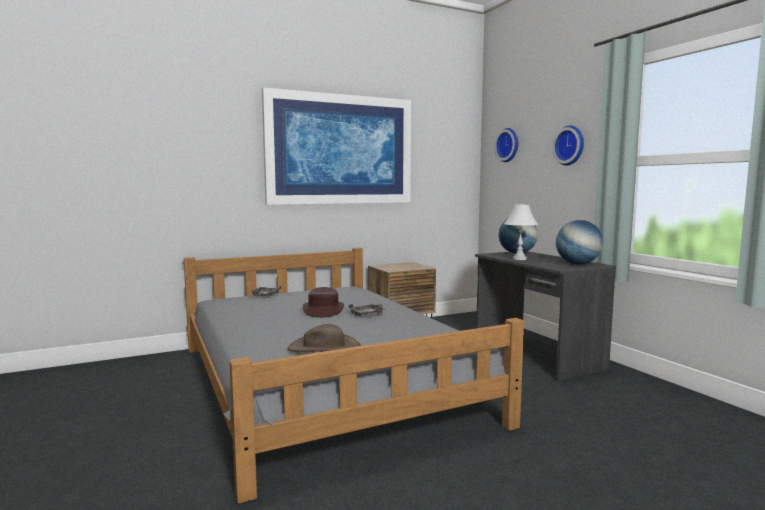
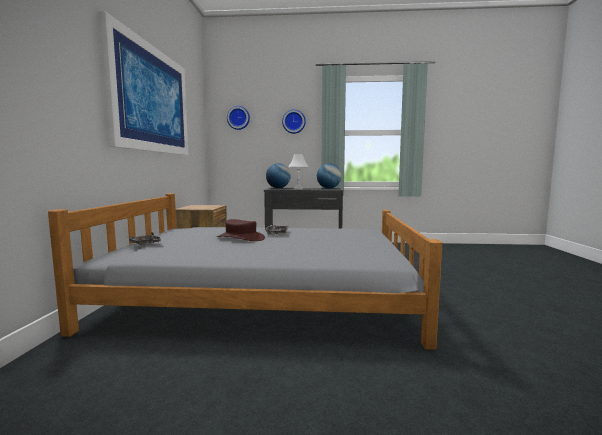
camera: 60 degrees left, 0 degrees up
(324, 348) = (342, 247): brown hat -> none

